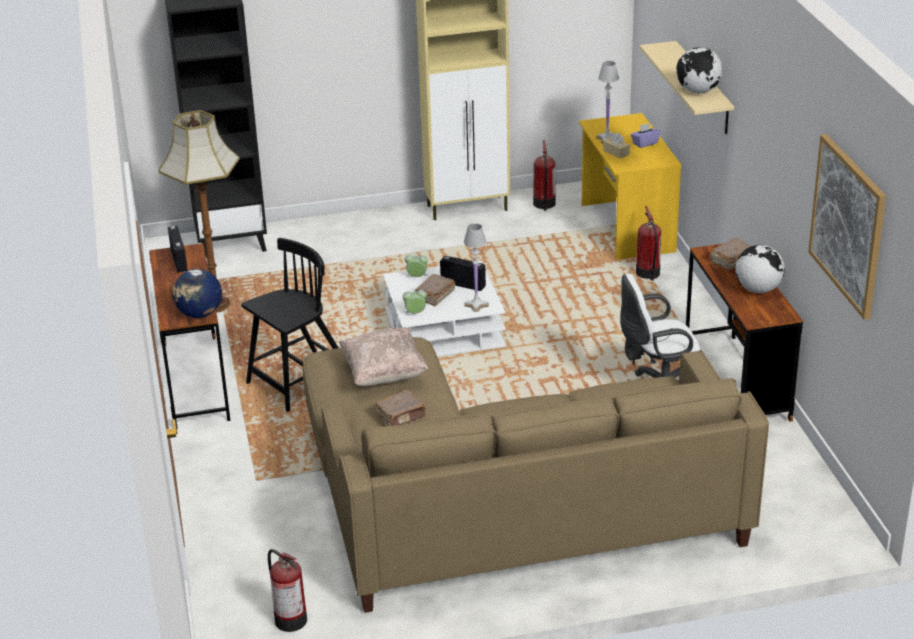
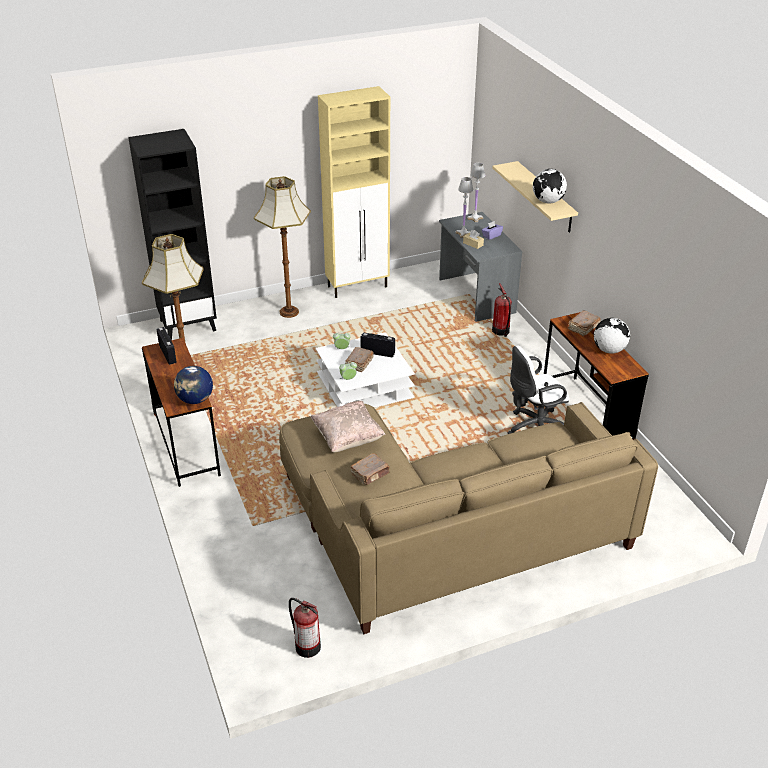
camera: 10 degrees left, 5 degrees up
(299, 381) = (266, 438): black chair -> none
(367, 233) = (289, 311): none -> floor lamp
(476, 305) = (392, 369): white table lamp -> white table lamp (475, 218)
(544, 204) = (412, 280): fire extinguisher -> none
(626, 228) = (475, 296): yellow desk -> grey desk
(848, 225) = (699, 308): picture -> none

